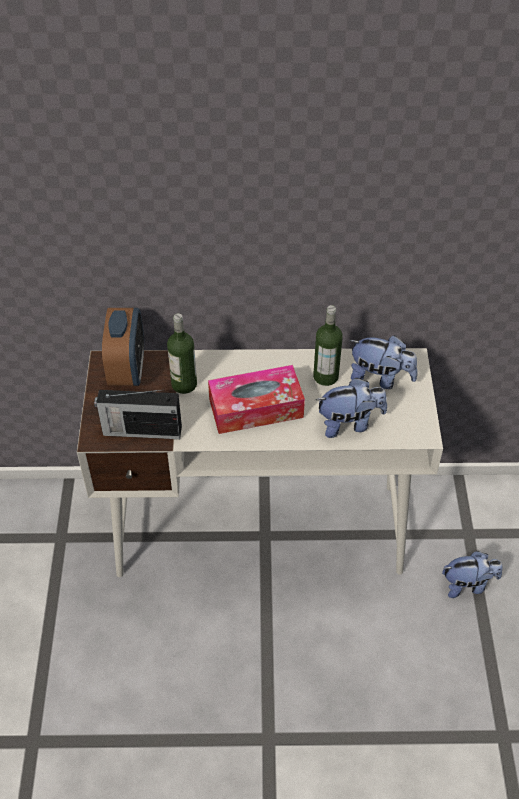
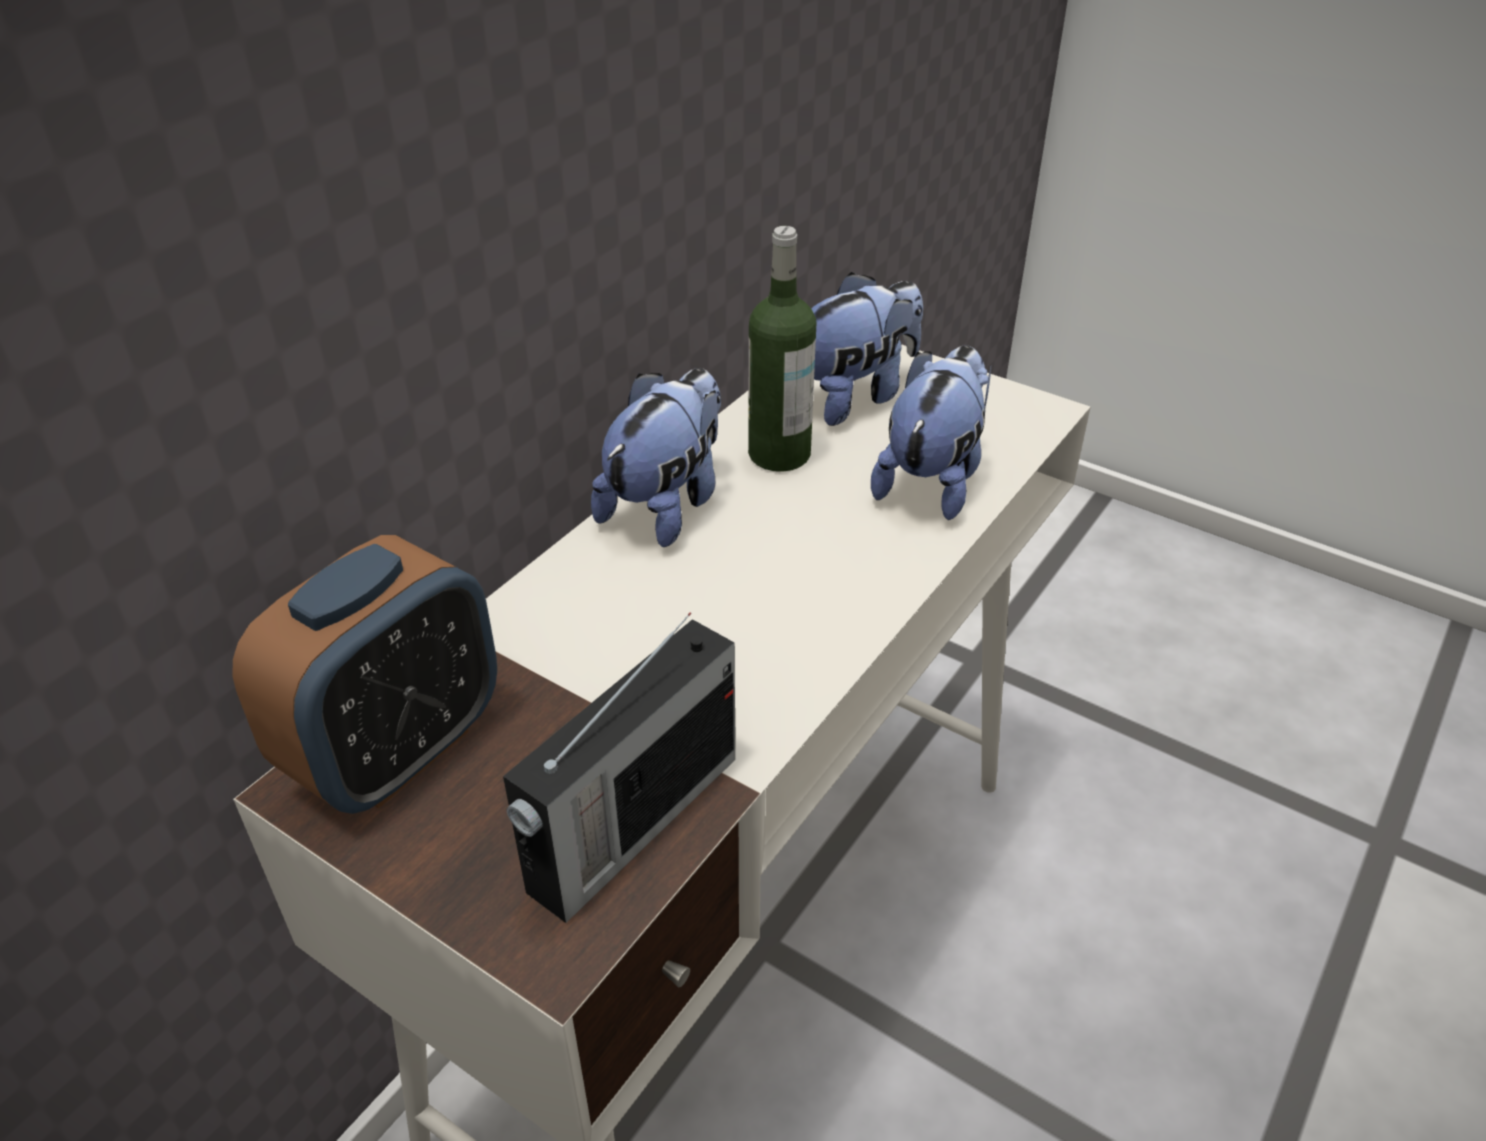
camera: 55 degrees left, 10 degrees down
(127, 369) = (397, 751): alarm clock -> alarm clock turned 90 degrees clockwise
(184, 384) = (568, 667): bottle -> none
(256, 408) = (766, 585): tissue box -> none
(468, 584) = (1072, 716): plush toy -> plush toy (667, 504)

